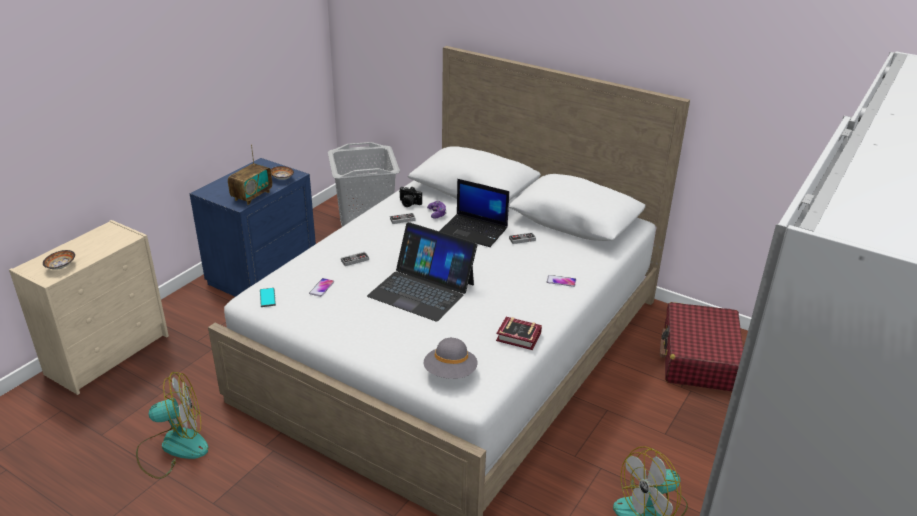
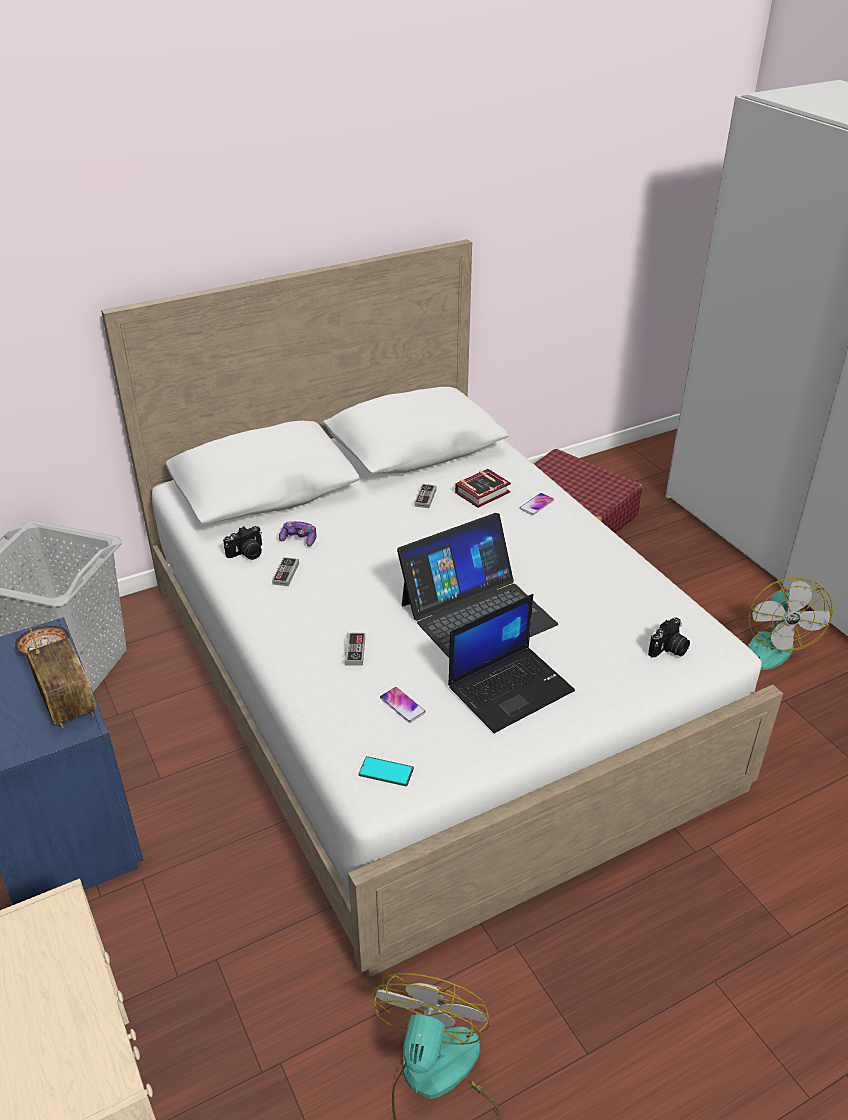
camera: 60 degrees left, 5 degrees up
(60, 267) = (80, 1053): bowl -> none
(450, 373) = (669, 649): grey hat -> camera
(474, 231) = (372, 525): laptop -> laptop (511, 688)
(520, 338) = (629, 574): book -> book (485, 492)

